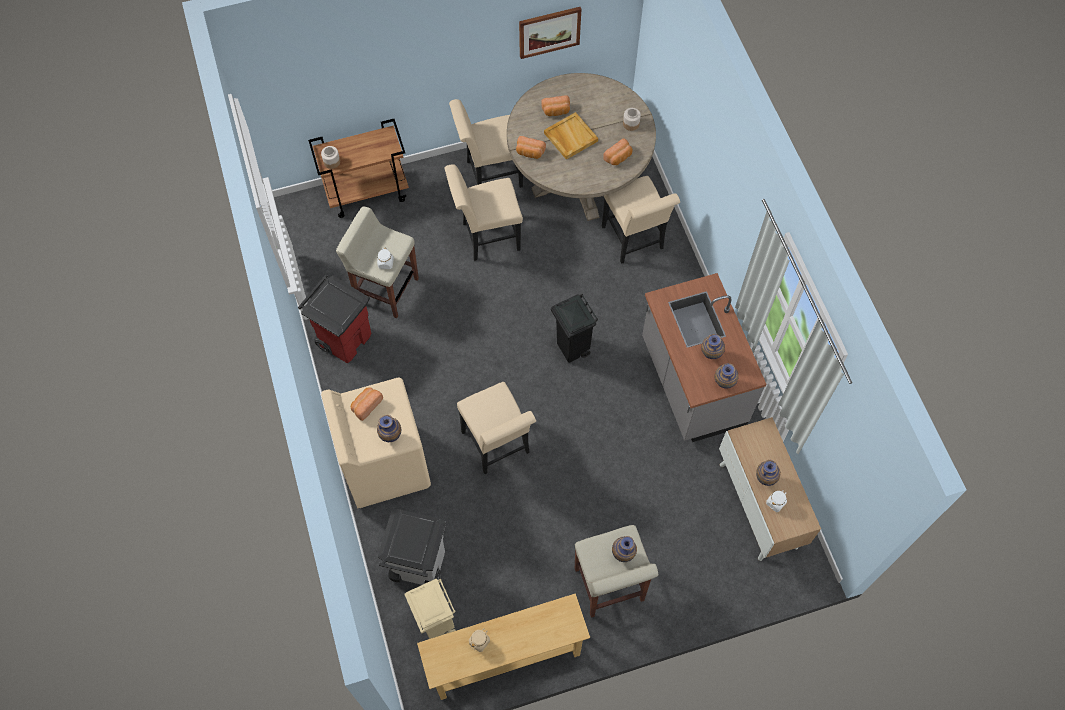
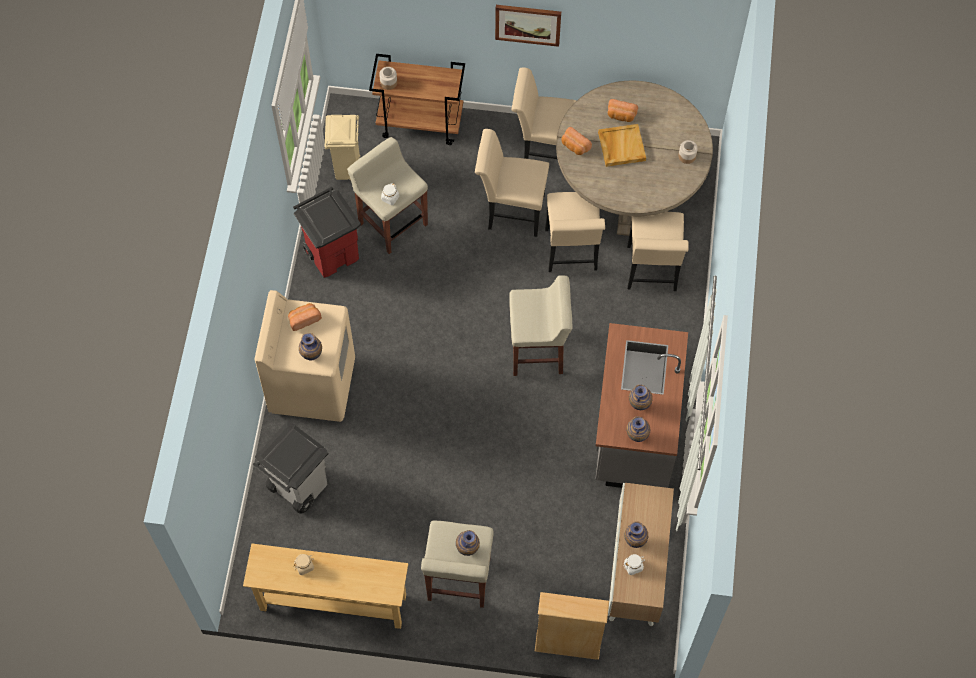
camera: 25 degrees right, 0 degrees up
(437, 624) = (289, 545): beige trash can -> beige trash can (347, 170)
(498, 446) = (422, 411): beige chair -> beige chair (571, 254)
(549, 31) = (637, 37): picture -> picture (528, 24)
(572, 349) = (538, 351): black trash can -> beige stool
(618, 157) = (657, 184): bread -> none
(735, 600) = (567, 645): none -> beige bookcase

